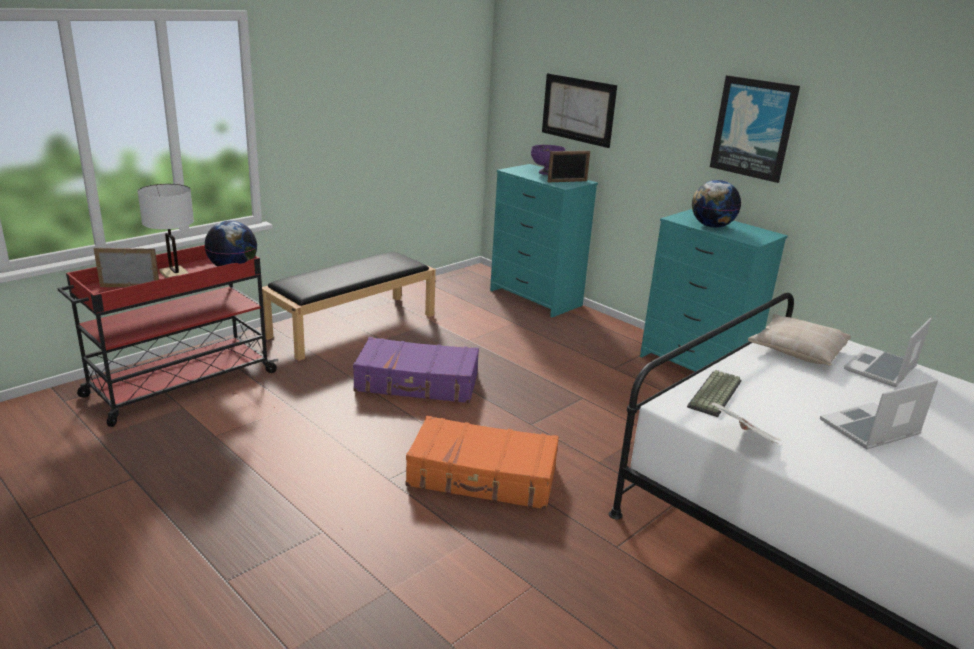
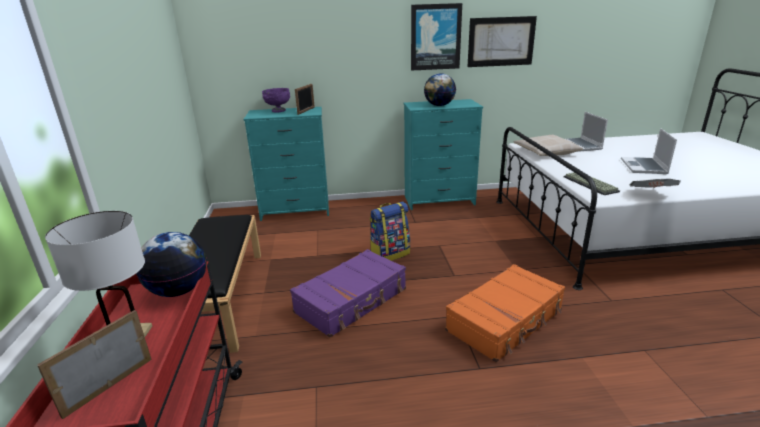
camera: 50 degrees left, 0 degrees up
(523, 375) = (390, 254): none -> backpack
(578, 109) = (288, 54): picture -> picture (501, 41)

